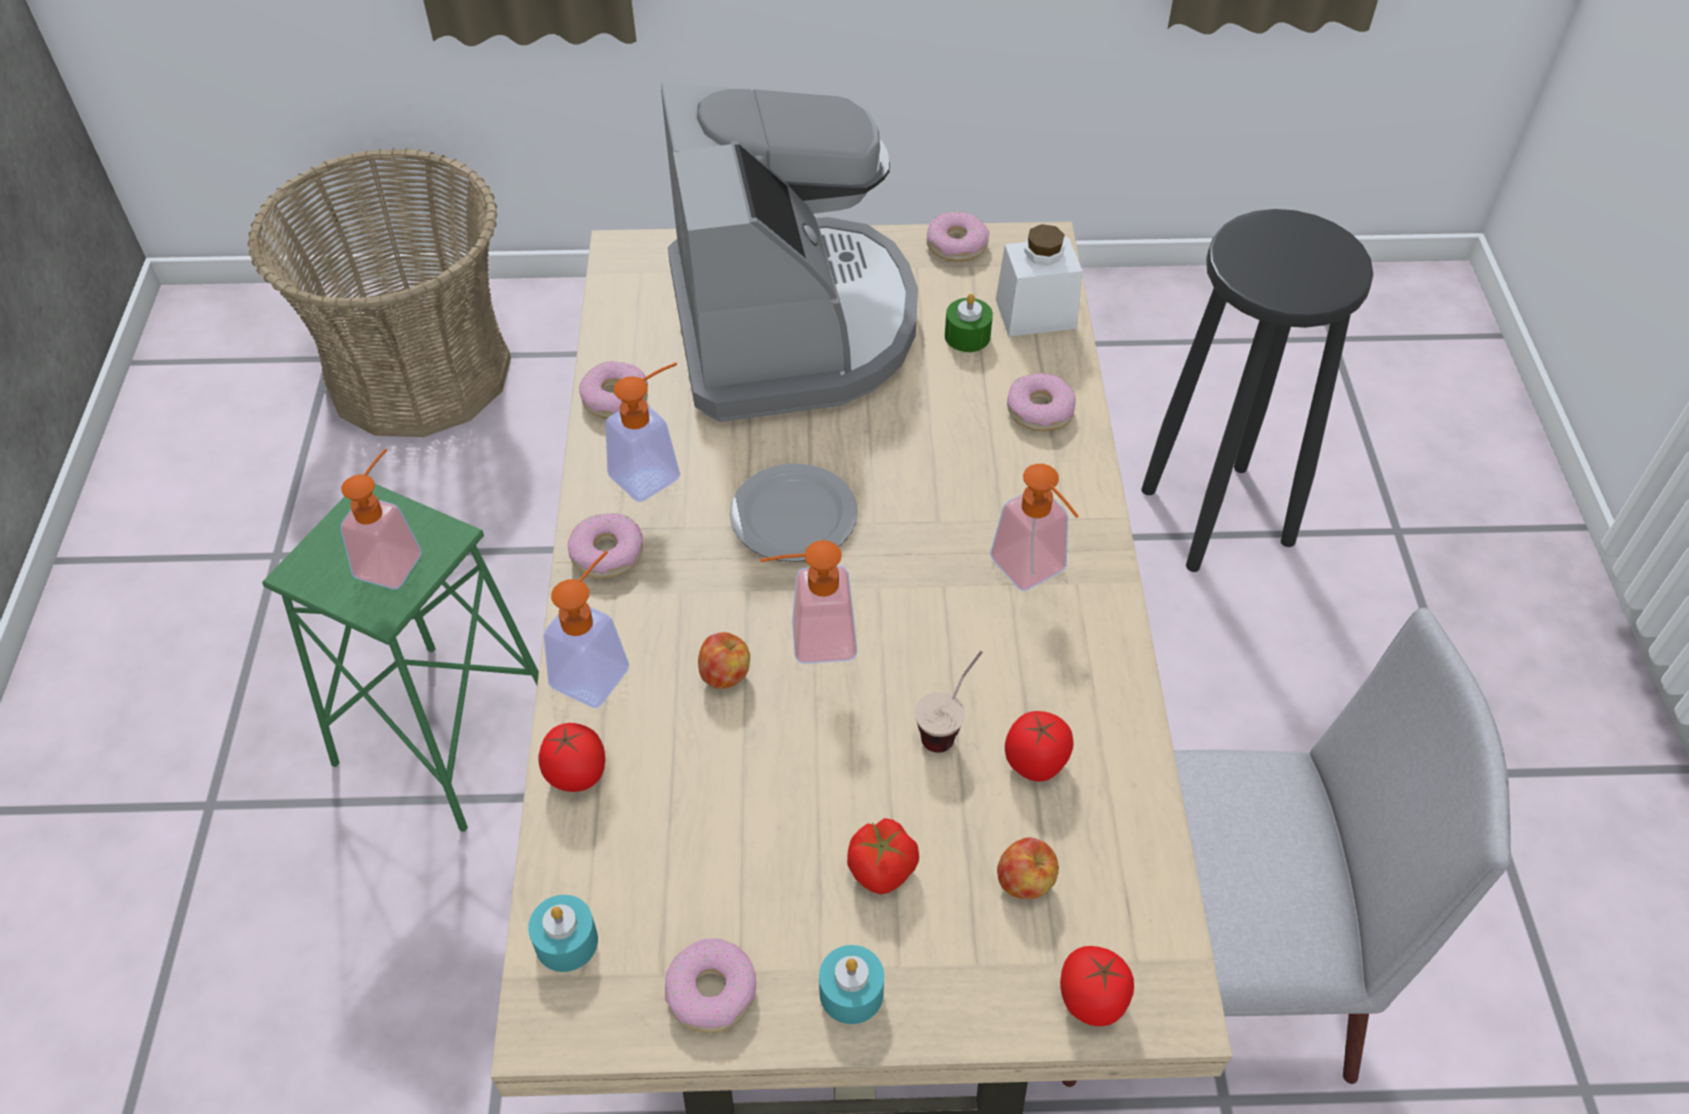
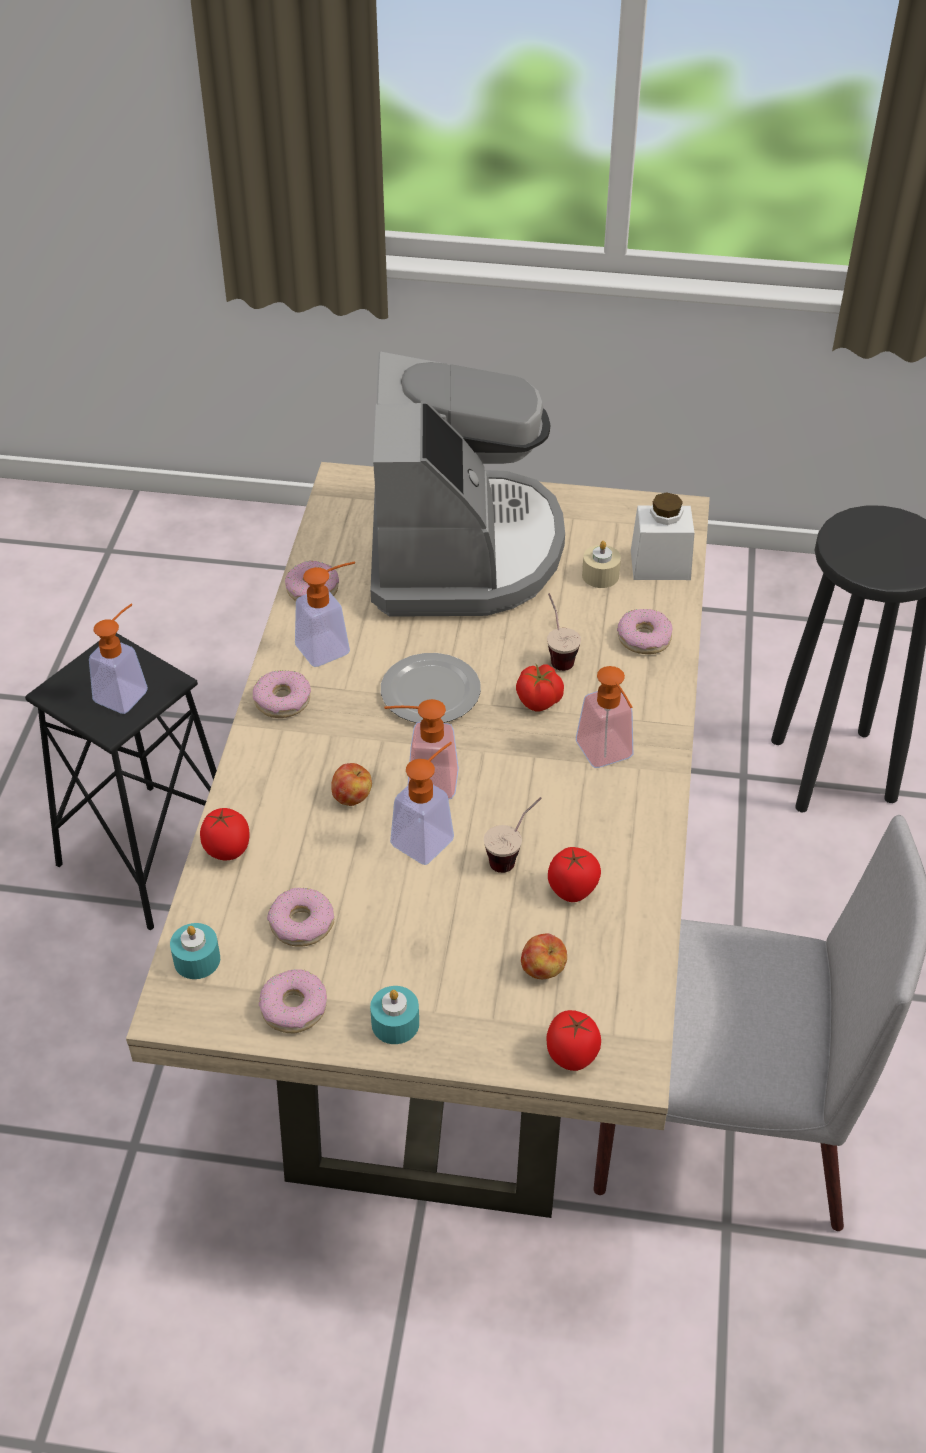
camera: 10 degrees right, 5 degrees down
(418, 372) = (179, 569): basket -> none
(446, 735) = (150, 856): green stool -> black stool
(598, 668) = (258, 779): soap dispenser -> soap dispenser (429, 836)
(882, 869) = (438, 946): tomato -> tomato (539, 701)
(939, 445) = (557, 654): none -> cup
(956, 245) = (610, 505): donut -> donut (302, 923)
(967, 336) = (600, 575): green candle -> beige candle

